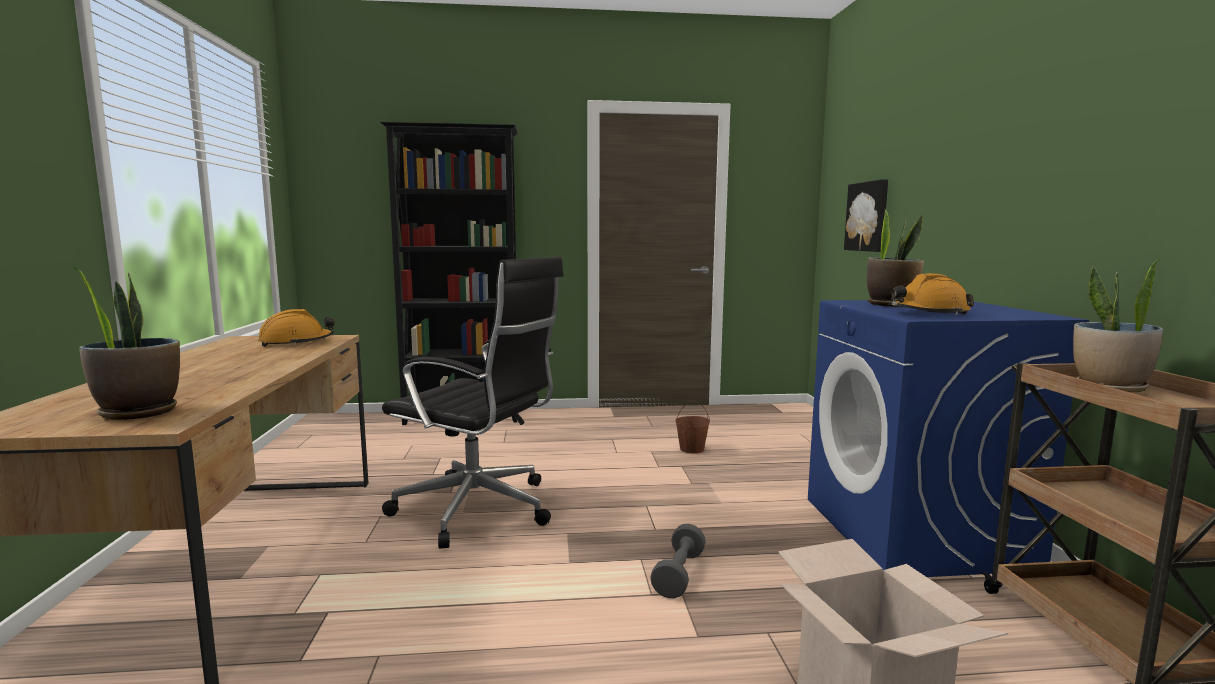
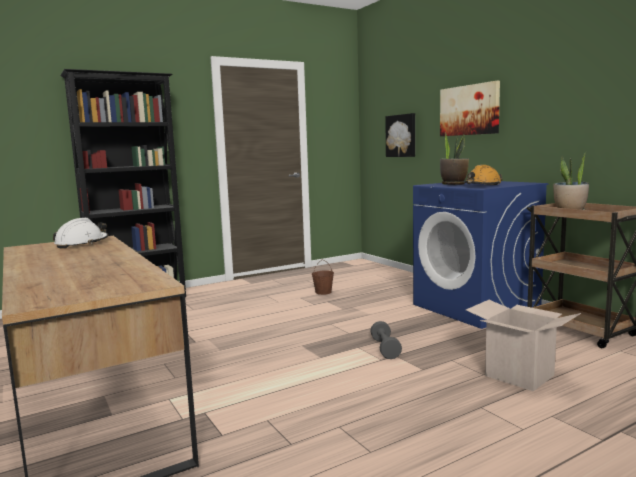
camera: 25 degrees left, 0 degrees up
(138, 412) = (117, 283): potted plant -> none
(296, 342) = (82, 244): orange hard hat -> white hard hat
(479, 510) = (229, 346): black office chair -> none
(967, 173) = (469, 110): none -> picture

